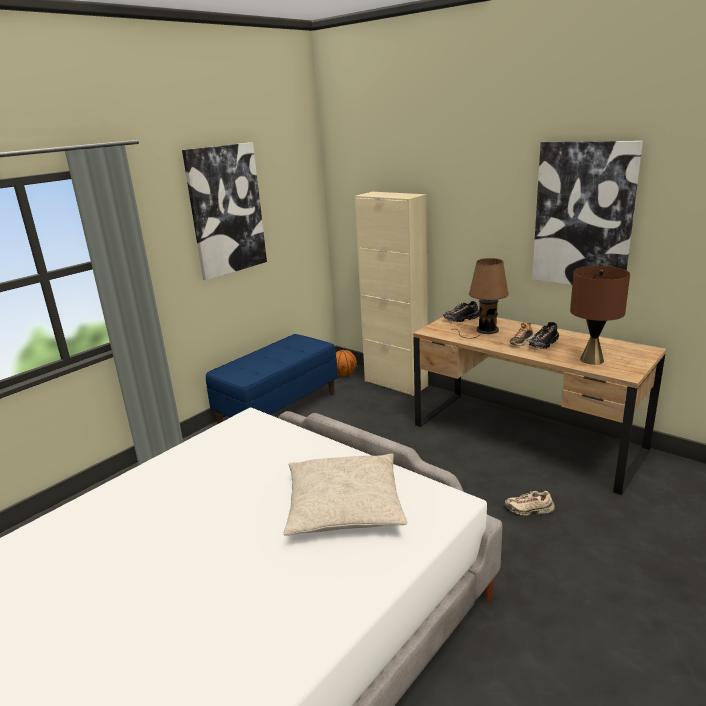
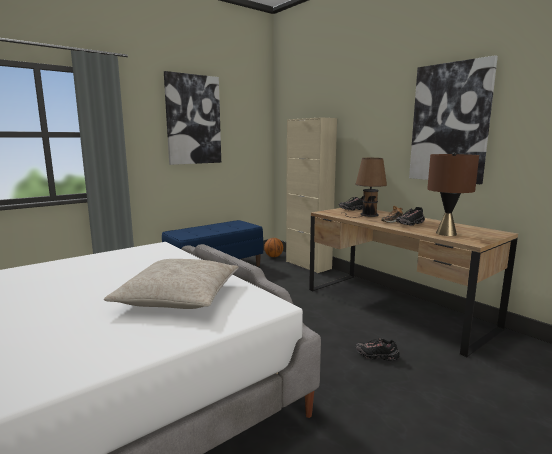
camera: 10 degrees right, 10 degrees down
(529, 510) = (377, 356): beige shoe -> black shoe

